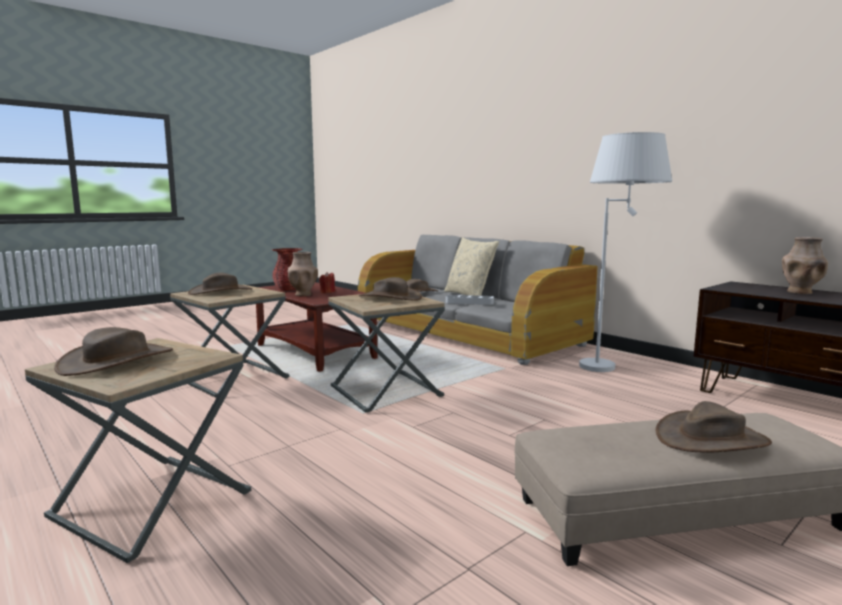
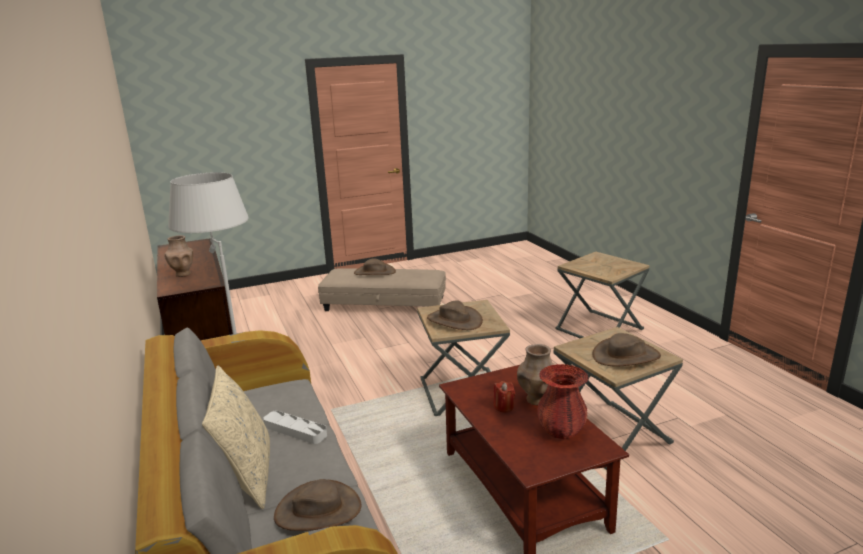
camera: 160 degrees left, 10 degrees up
(117, 361) = (612, 265): brown hat -> none

